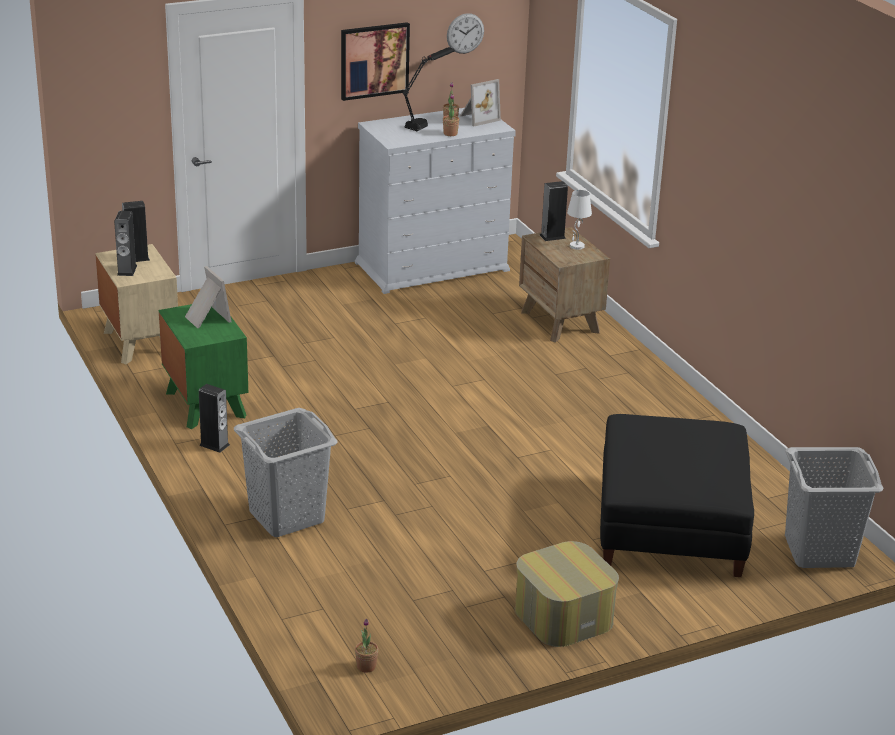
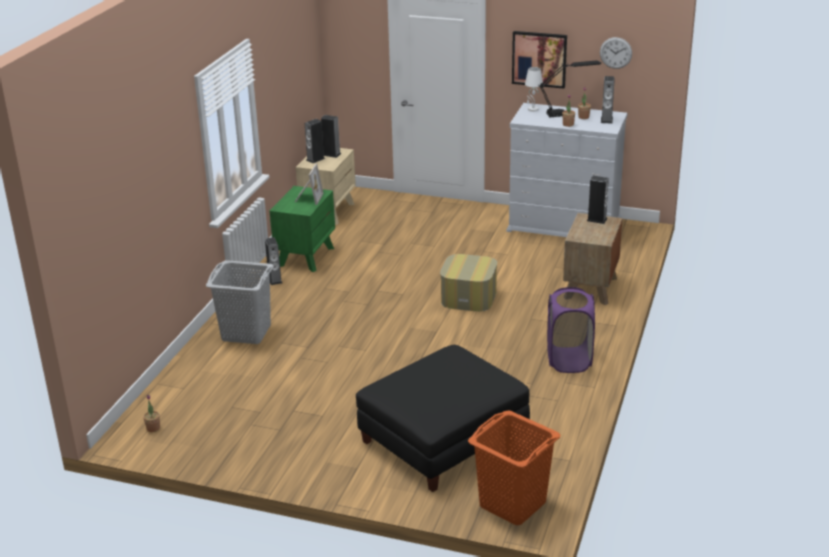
camera: 45 degrees right, 0 degrees up
(478, 118) = (606, 120): picture frame -> speaker
(563, 615) = (292, 457): ottoman -> ottoman (469, 297)
(577, 246) = (602, 231): white table lamp -> white table lamp (533, 109)
(654, 400) = (569, 360): none -> purple laundry basket
(820, 551) = (512, 504): grey laundry basket -> orange laundry basket

